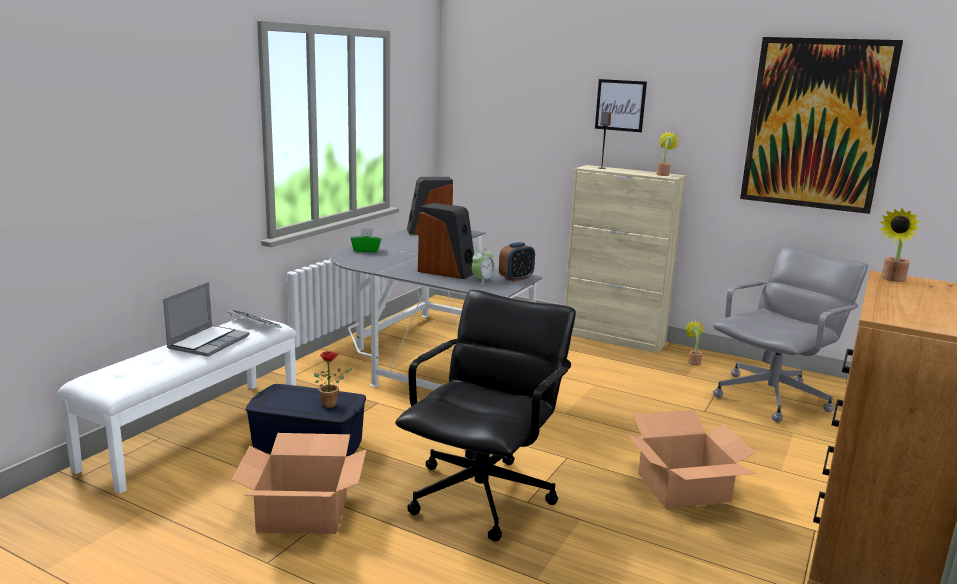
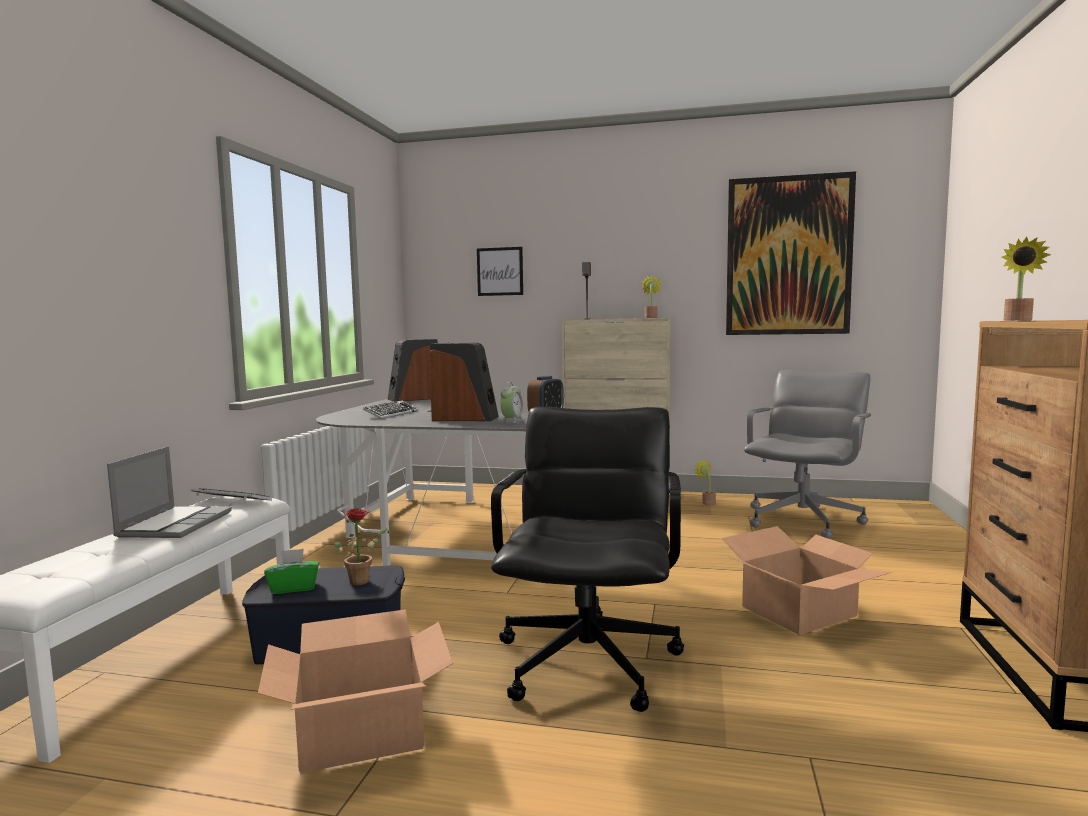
camera: 15 degrees left, 10 degrees down
(366, 250) = (356, 413): green tissue box -> green tissue box (294, 588)
(393, 256) = (391, 414): none -> keyboard
(620, 105) = (596, 258): picture -> picture (500, 271)

